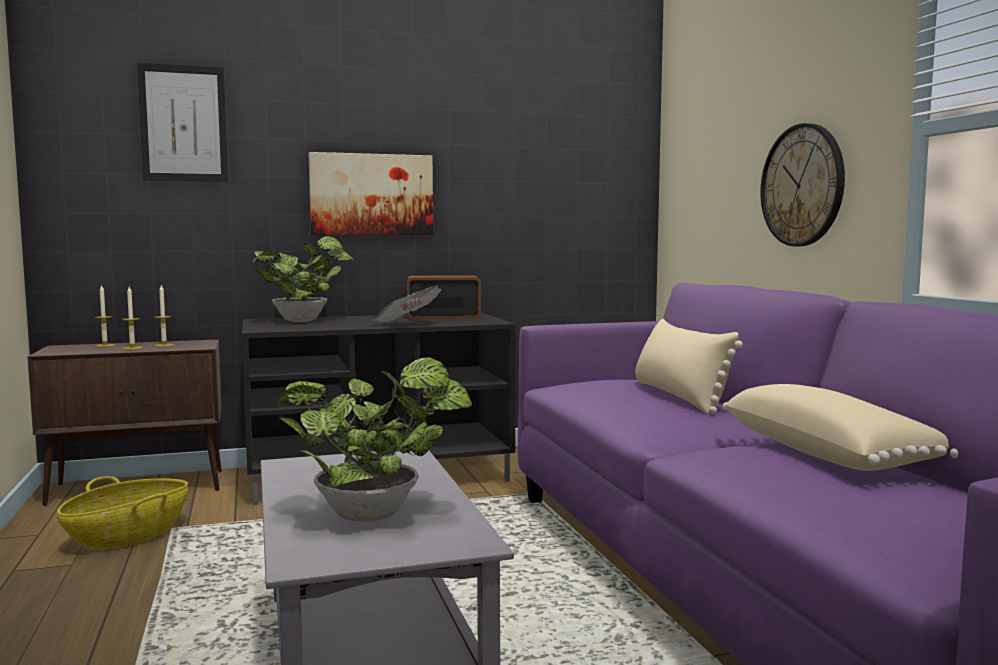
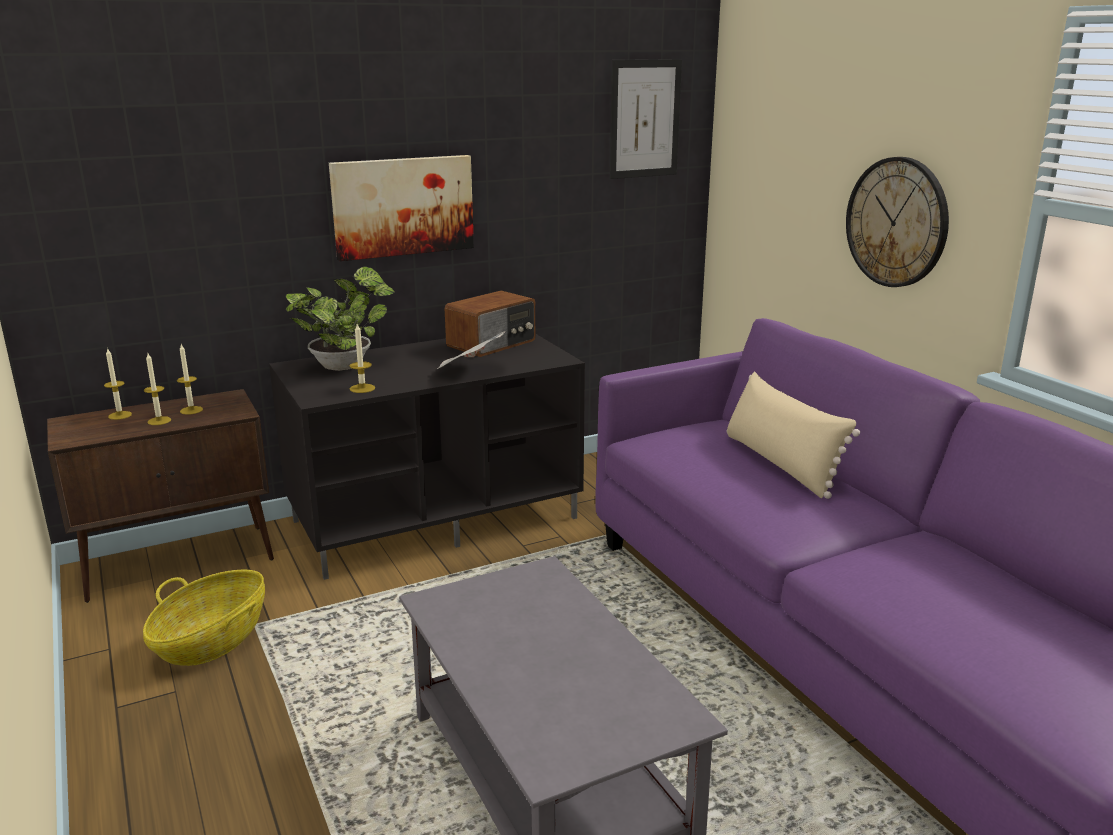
camera: 10 degrees left, 15 degrees up
(183, 123) = (177, 139): picture -> picture (644, 119)
(305, 327) = (362, 388): none -> candle
(375, 515) = (572, 684): potted plant -> none
(442, 316) = (492, 344): radio -> radio turned 150 degrees clockwise
(829, 455) = (959, 568): beige pillow -> none

